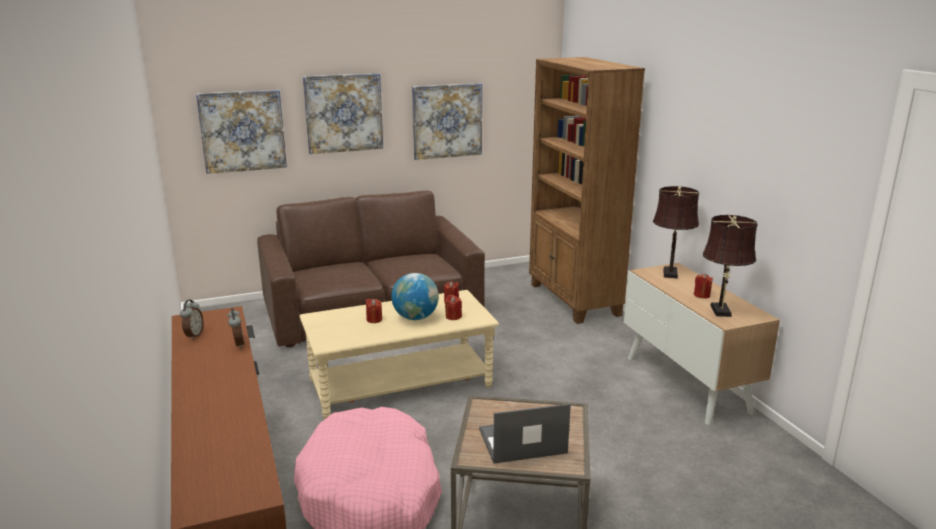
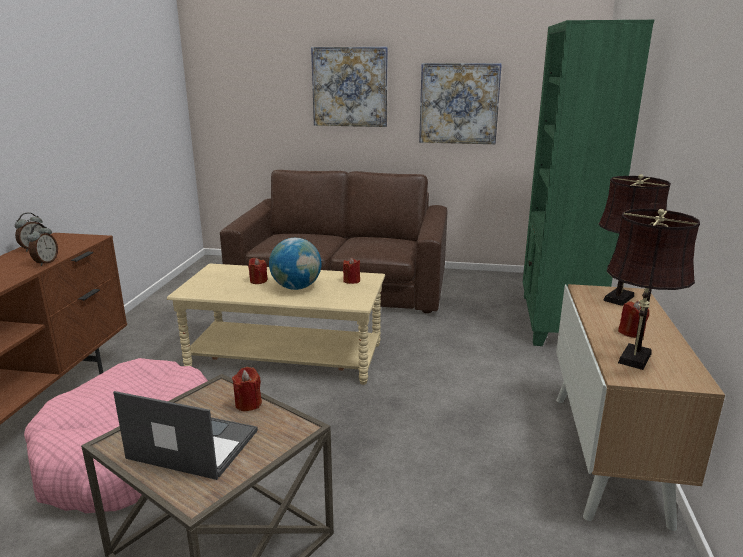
camera: 30 degrees right, 0 degrees up
(242, 131) = (256, 97): picture -> none
(453, 317) = (332, 295): red candle -> red candle (248, 404)
(574, 300) = (556, 321): brown bookcase -> green bookcase

